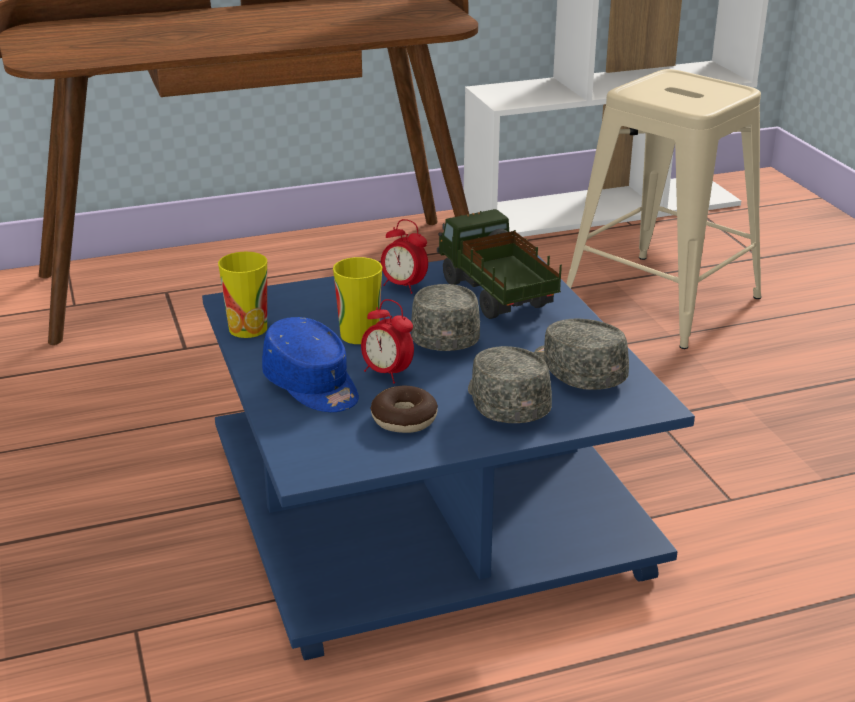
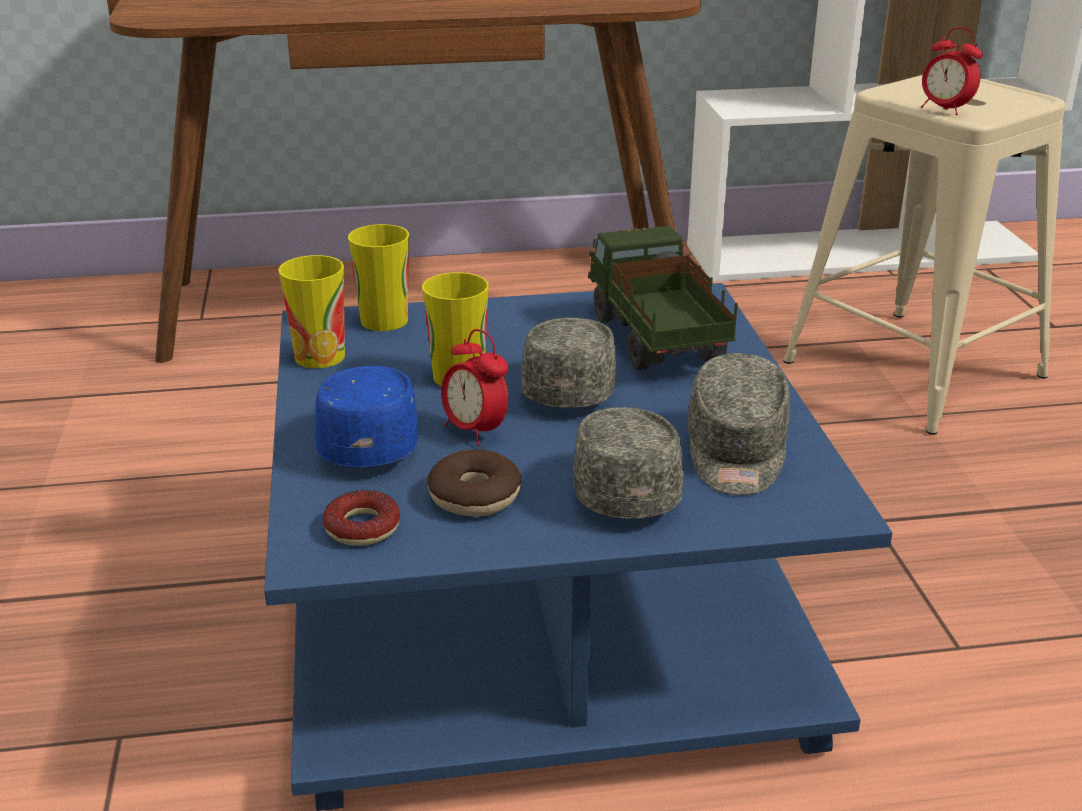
camera: 10 degrees right, 0 degrees up
(286, 296) = (384, 320): none -> cup
(313, 386) = (370, 439): blue cap -> blue cap turned 150 degrees counterclockwise
(332, 447) = (362, 527): none -> donut
(404, 286) = (539, 319): alarm clock -> alarm clock (944, 110)
(576, 371) = (736, 452): grey cap -> grey cap turned 150 degrees counterclockwise

